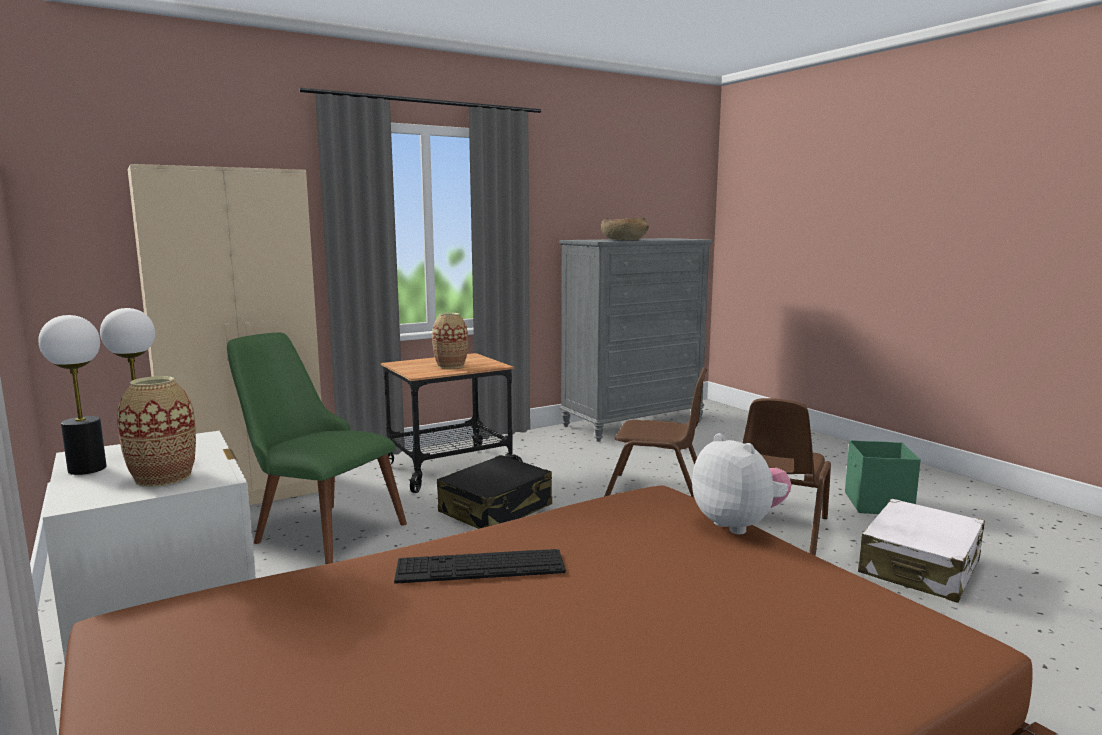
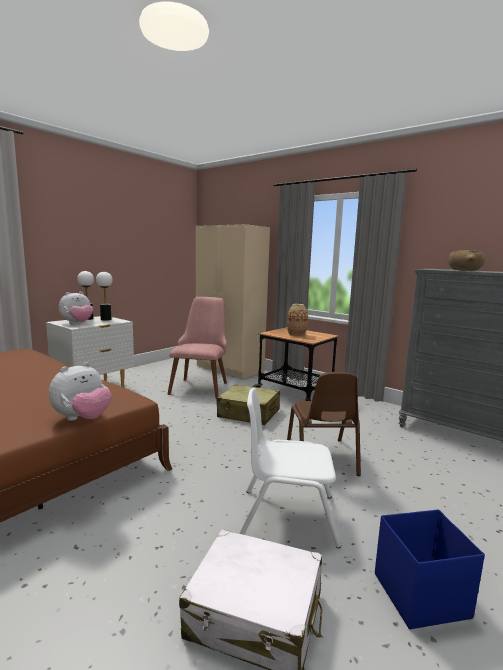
camera: 70 degrees right, 0 degrees up
(163, 477) = (77, 323): vase -> plush toy
(317, 530) = (201, 385): green chair -> pink chair
(480, 566) = (44, 377): keyboard -> none
(496, 509) = (249, 414): black suitcase -> beige suitcase
(775, 530) = (288, 515): brown chair -> white chair
(877, 504) = (419, 595): green storage box -> blue storage box

